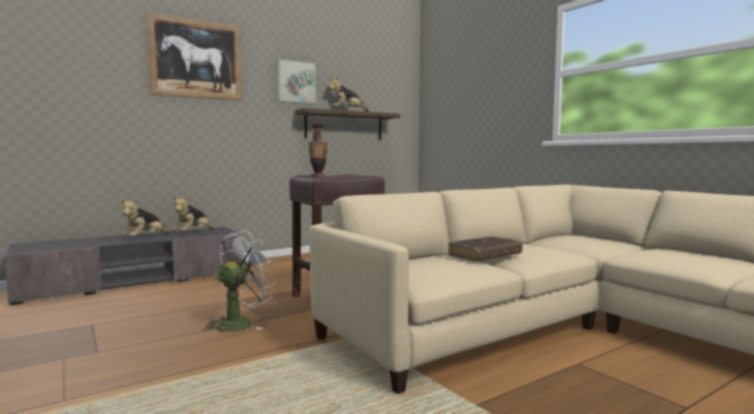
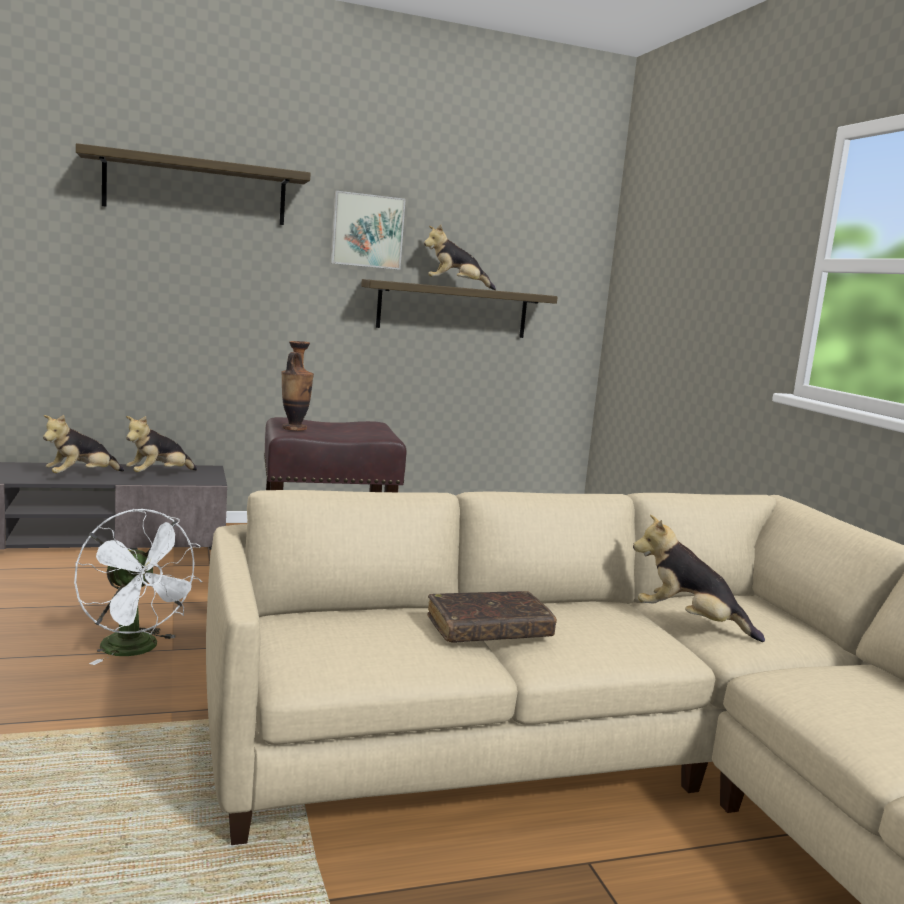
camera: 15 degrees right, 5 degrees up
(196, 59) = (196, 189): picture -> shelf
(240, 323) = (137, 650): white fan -> white fan turned 75 degrees clockwise
(565, 244) = (689, 623): none -> plush toy

